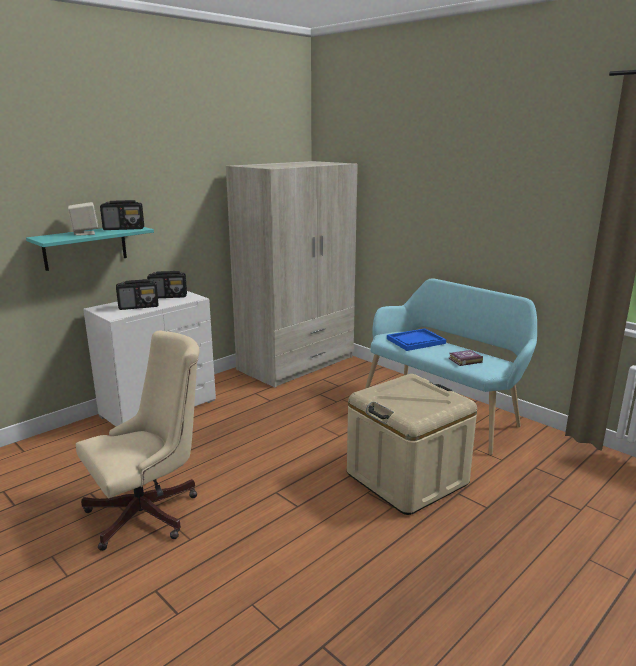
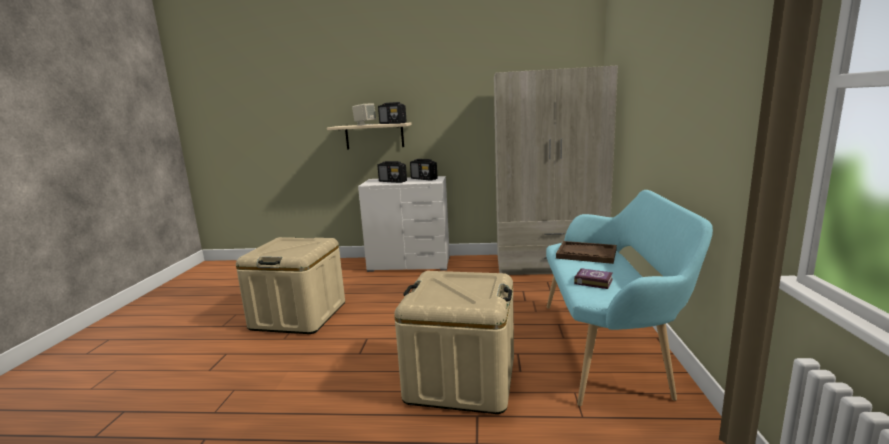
camera: 50 degrees right, 5 degrees down
(85, 247) = (374, 136): turquoise shelf -> beige shelf
(150, 512) = (299, 315): beige office chair -> beige storage box
(415, 341) = (586, 254): blue tray -> brown tray

